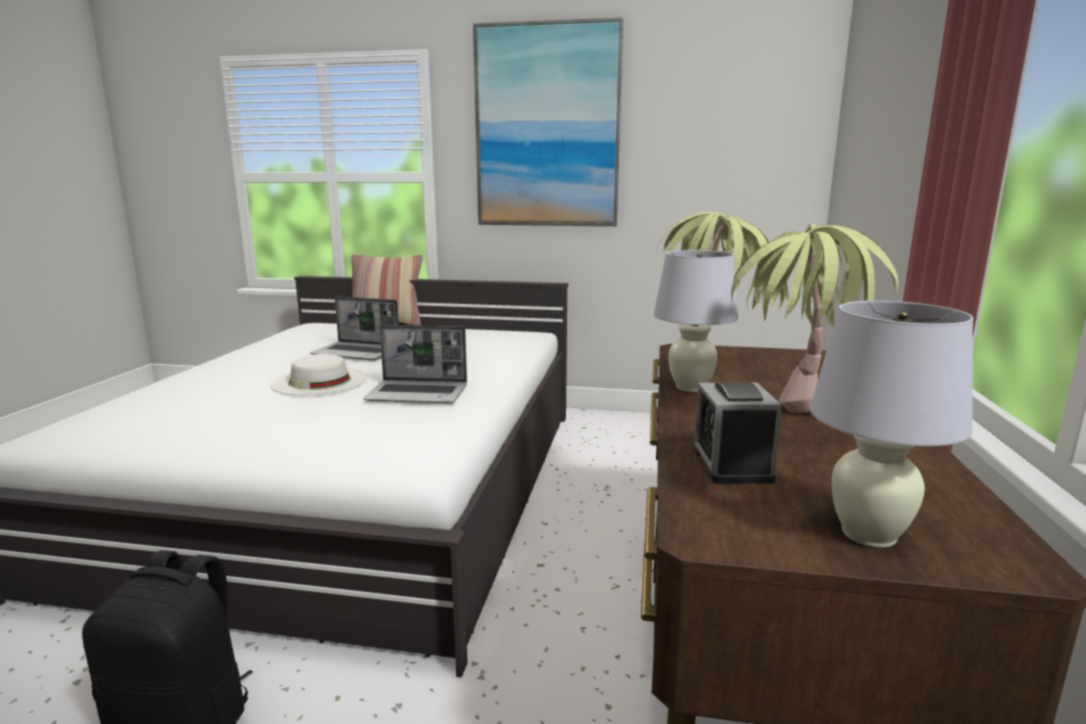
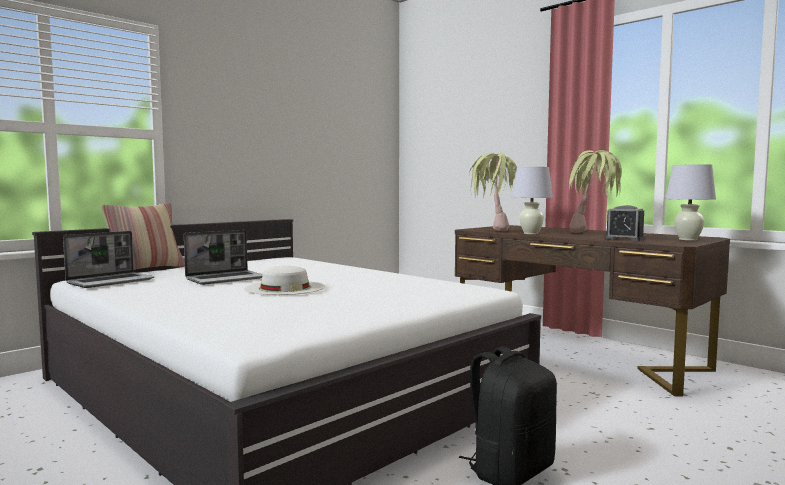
camera: 55 degrees left, 10 degrees down
(419, 394) = (365, 279): laptop -> laptop (111, 281)
(547, 127) = (253, 103): picture -> none

